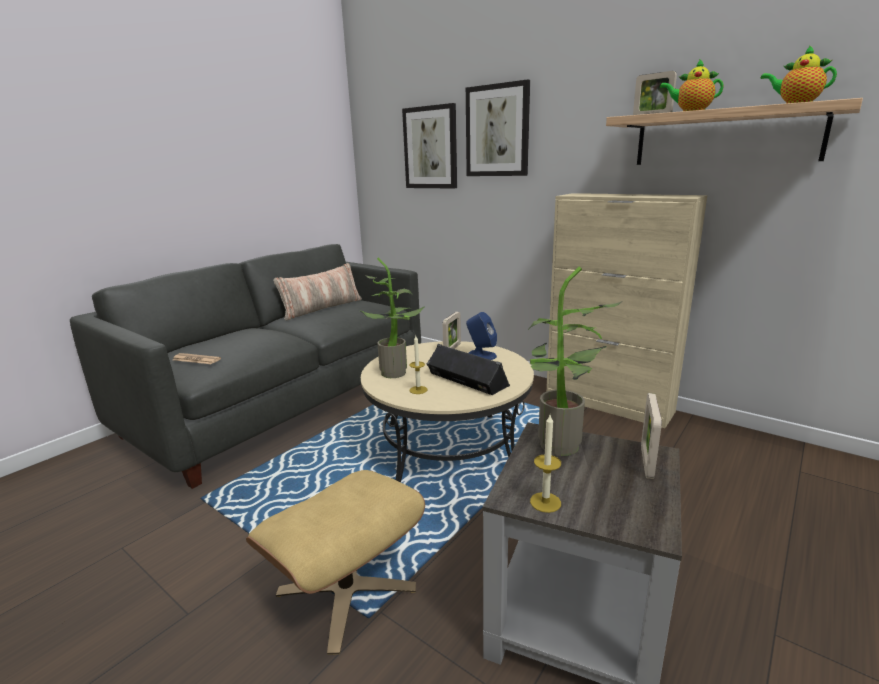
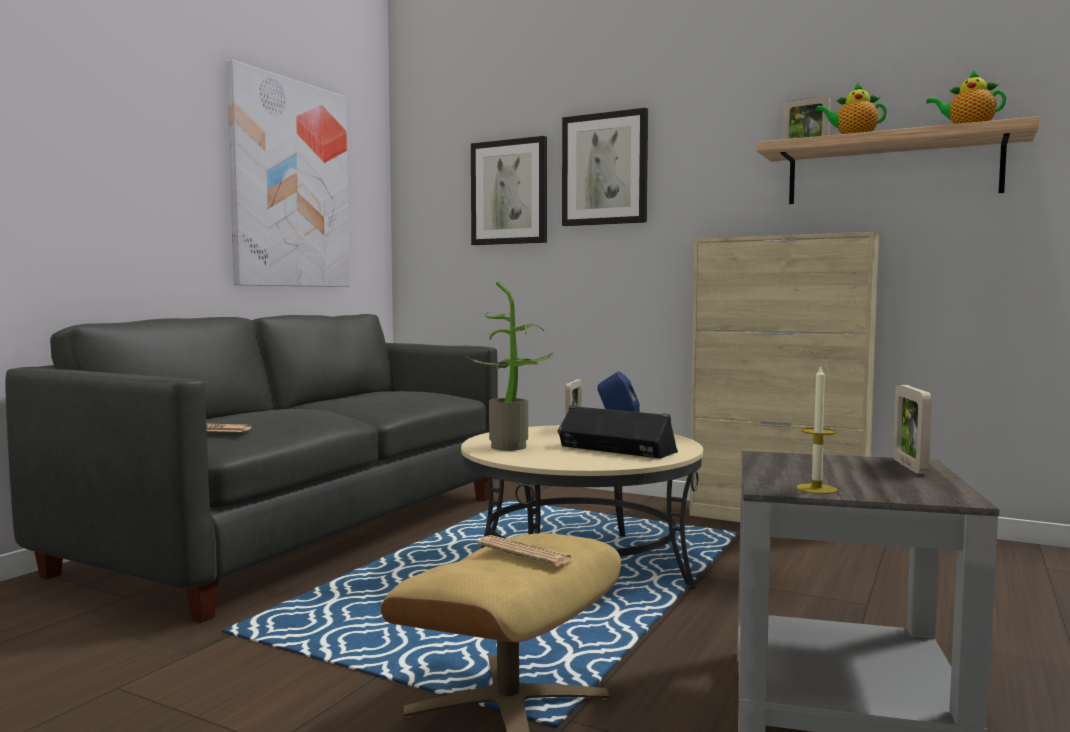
camera: 10 degrees left, 15 degrees down
(268, 153) = (289, 184): none -> picture
(321, 308) = (360, 395): pillow -> none
(349, 502) = (524, 552): none -> newspaper
(418, 390) = (556, 457): candle -> none
(560, 449) = (800, 462): potted plant -> none

